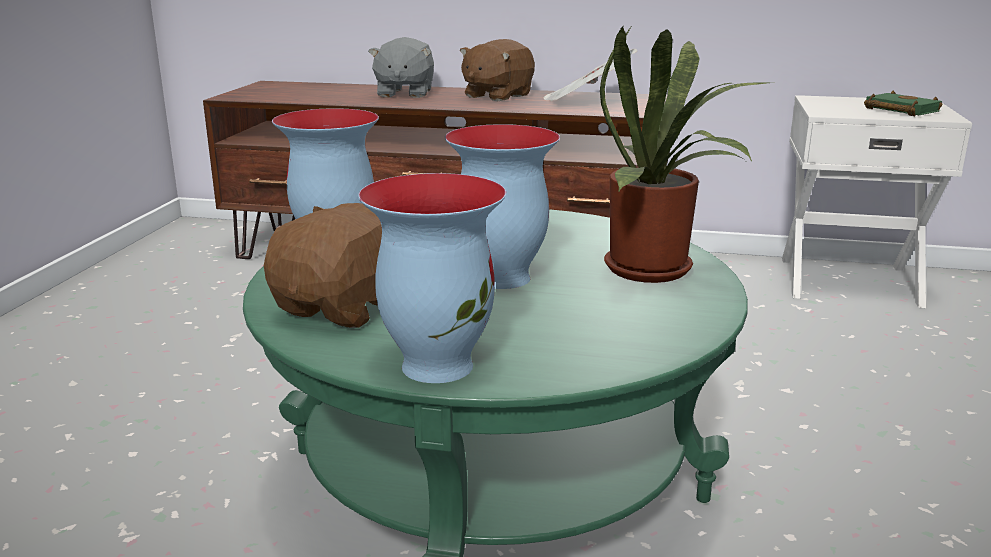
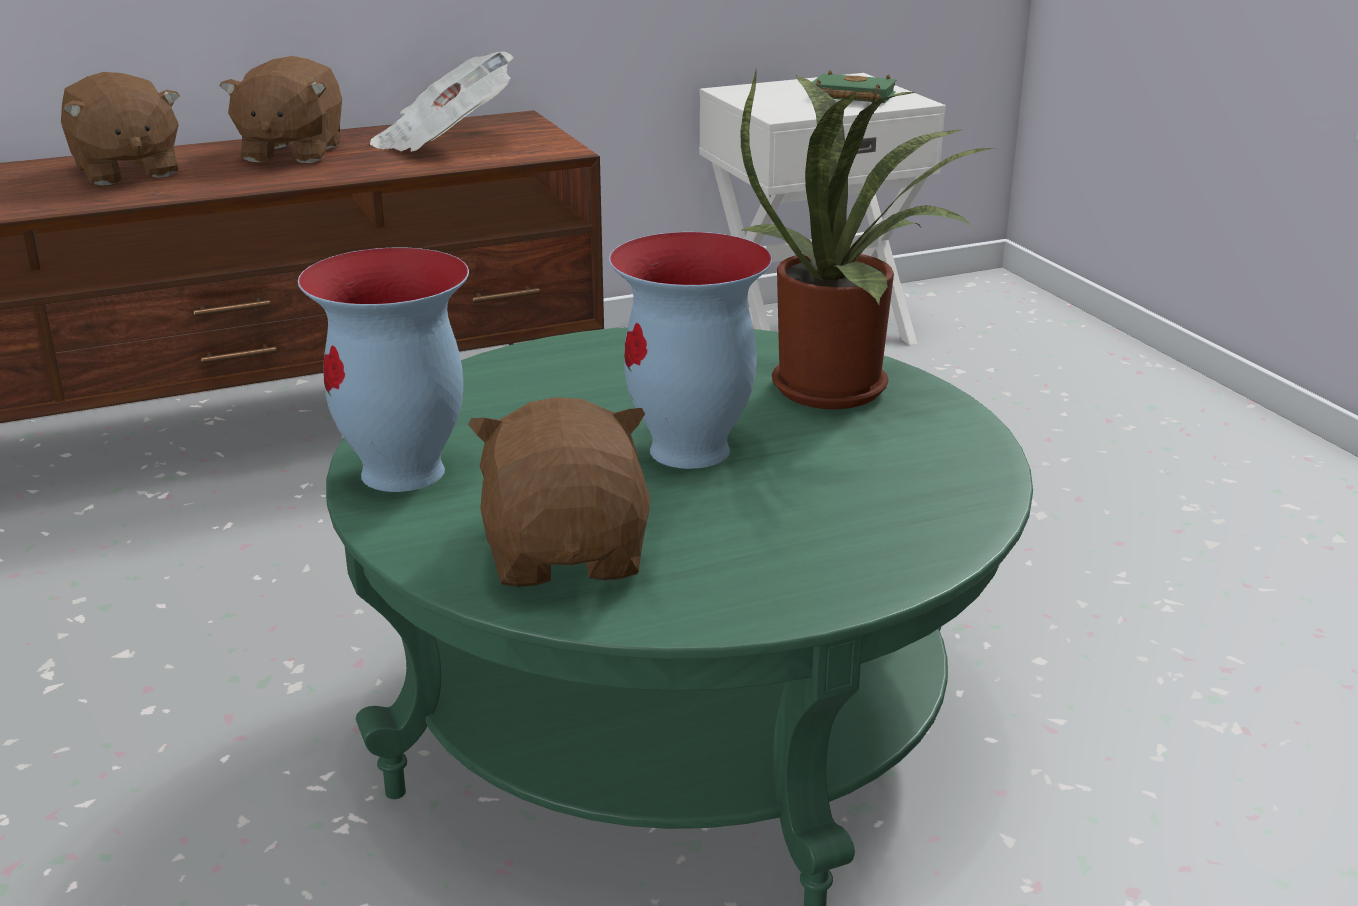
camera: 35 degrees left, 5 degrees up
(404, 93) = (126, 172): grey plush toy -> brown plush toy
(436, 365) = (799, 588): vase -> none

